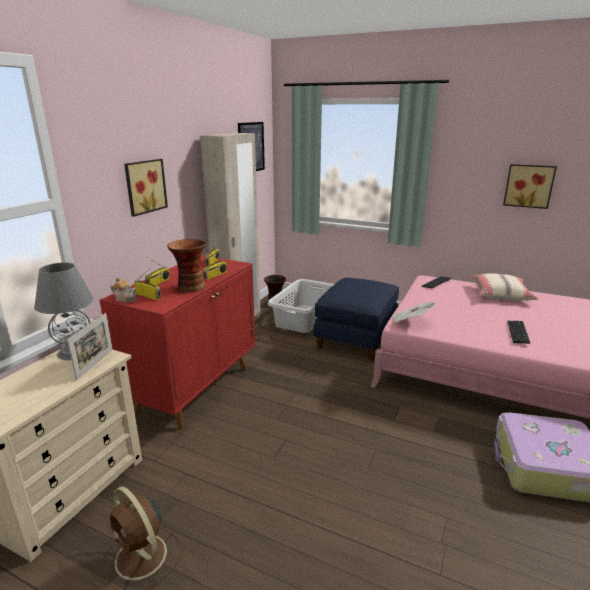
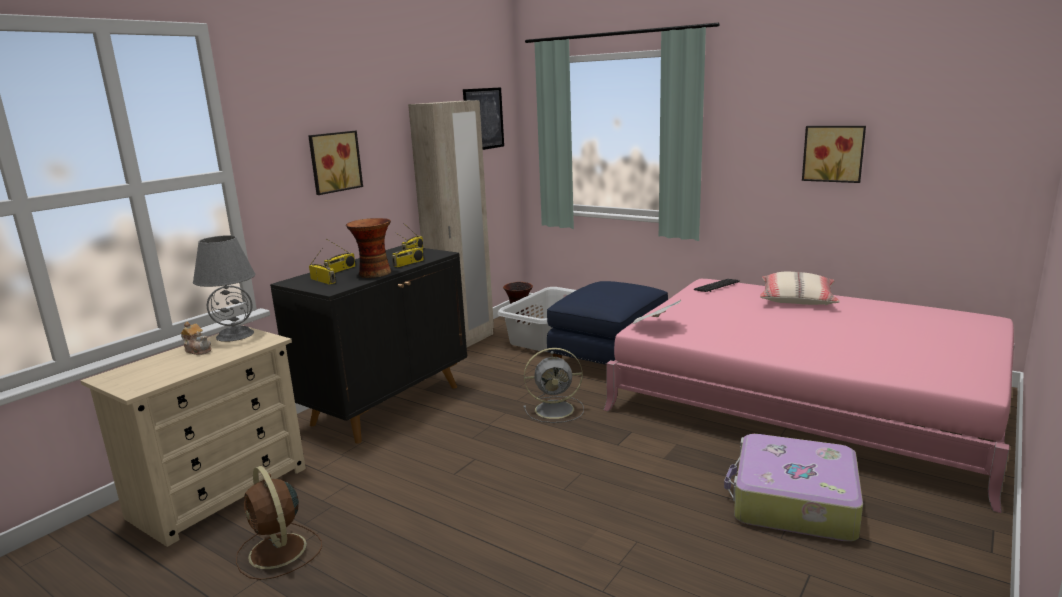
camera: 10 degrees right, 5 degrees down
(95, 364) = (251, 345): picture frame -> none
(126, 299) = (298, 283): teapot -> teapot (198, 350)
(195, 388) = (388, 404): red cabinet -> black cabinet
(334, 387) = (556, 409): none -> grey fan
(517, 333) = (790, 339): keyboard -> none

